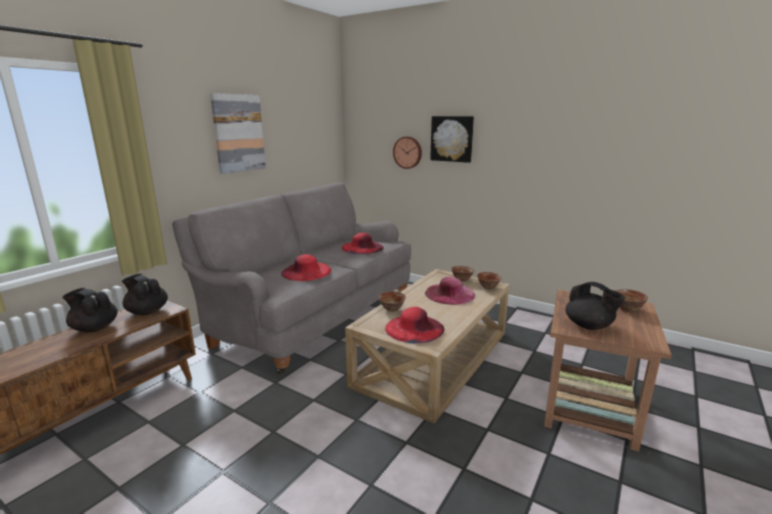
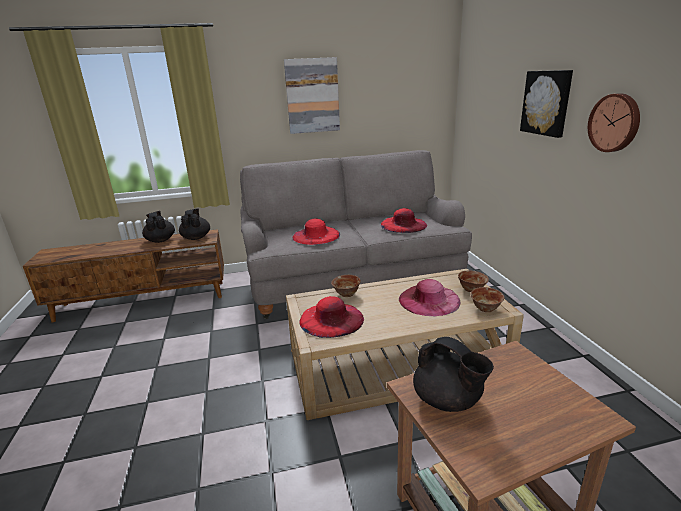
camera: 45 degrees right, 5 degrees up
(408, 152) = (504, 119): wall clock -> wall clock (615, 123)
(589, 326) = (448, 400): black teapot -> black teapot turned 45 degrees counterclockwise
(627, 309) = (560, 411): bowl -> none

